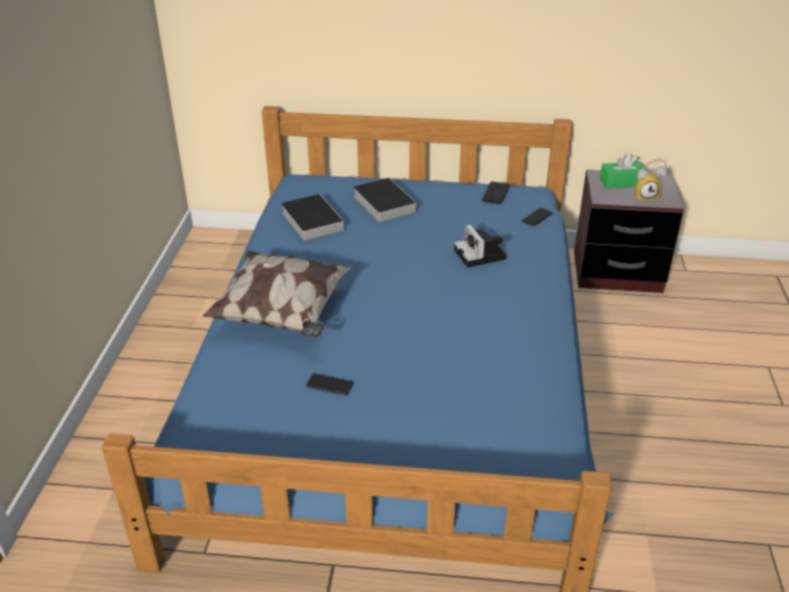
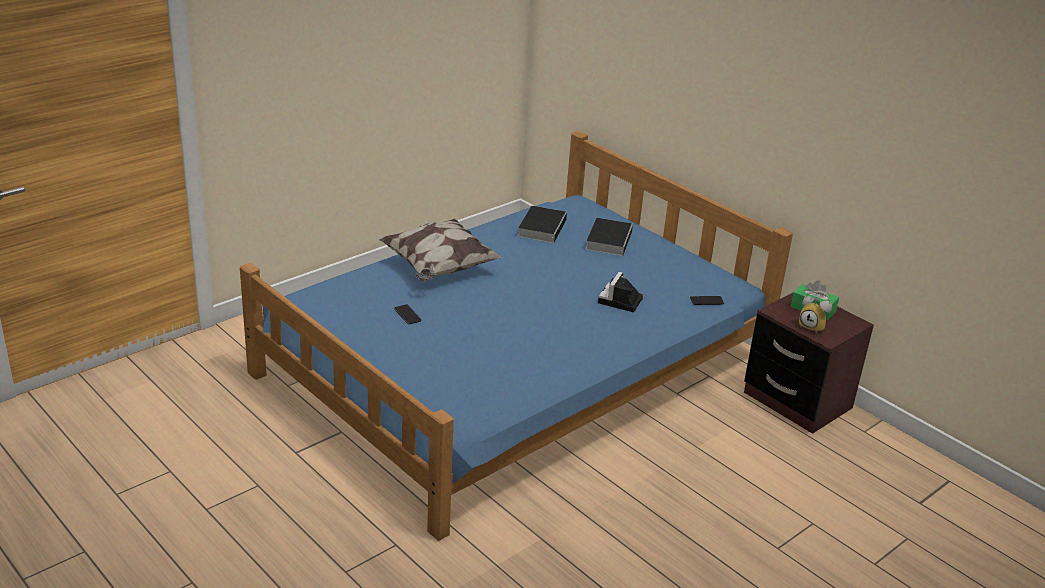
camera: 40 degrees right, 5 degrees down
(495, 193) = (704, 272): black game controller -> none

